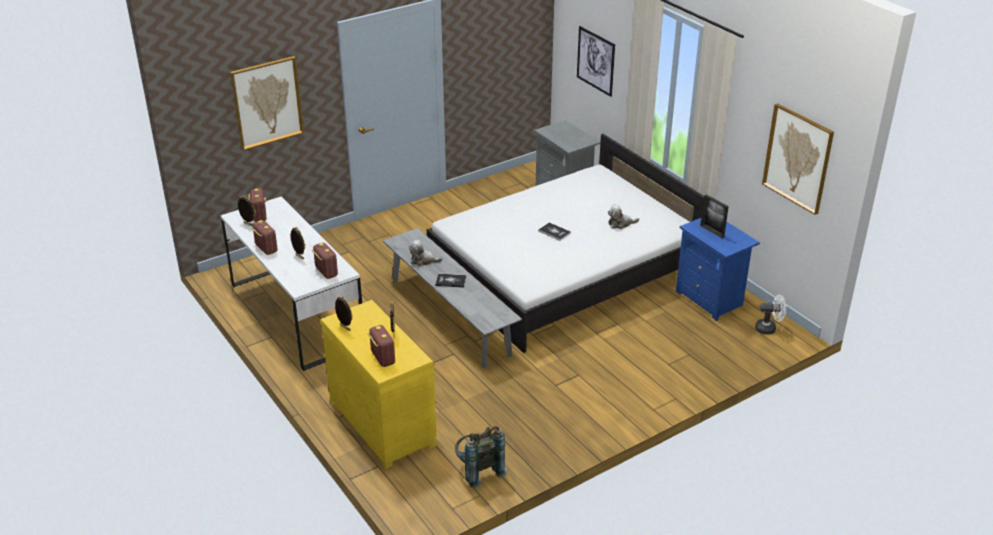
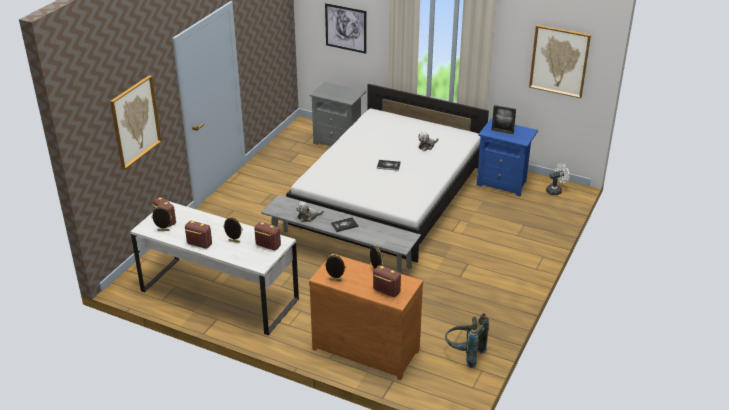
camera: 30 degrees left, 0 degrees up
(384, 421) = (366, 347): yellow dresser -> brown dresser

